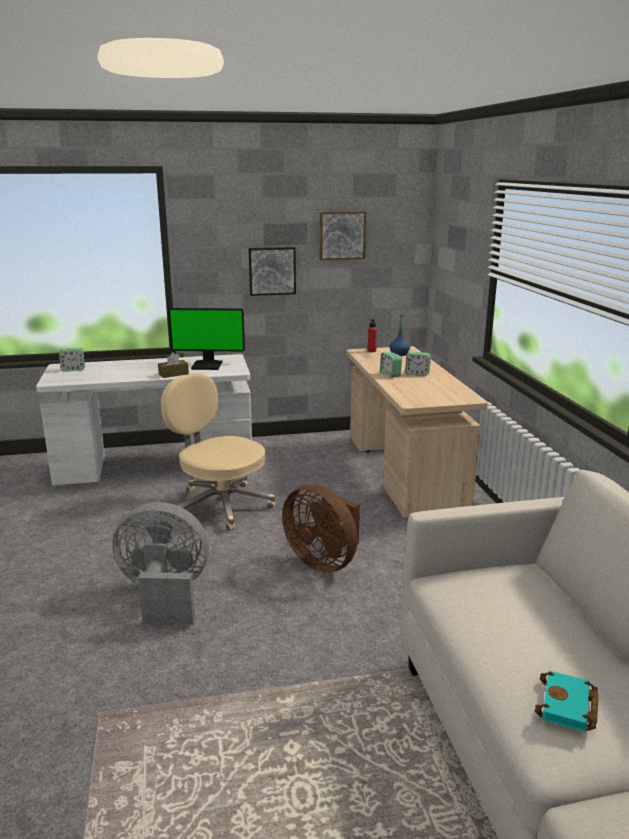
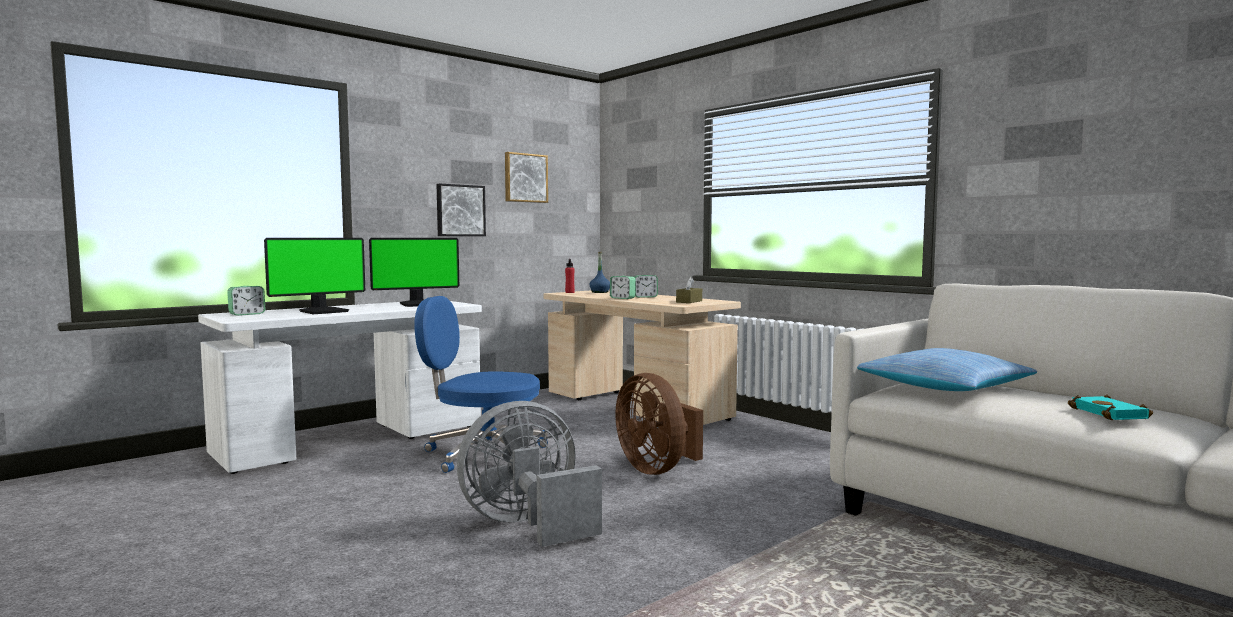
camera: 30 degrees left, 15 degrees down
(124, 371) = (324, 311): none -> monitor
(173, 374) = (393, 309): brown tissue box -> brown tissue box (689, 301)
(220, 505) = (483, 454): beige office chair -> blue office chair
(324, 561) = (657, 469): brown fan -> brown fan turned 45 degrees clockwise
(496, 594) = (941, 387): none -> pillow

